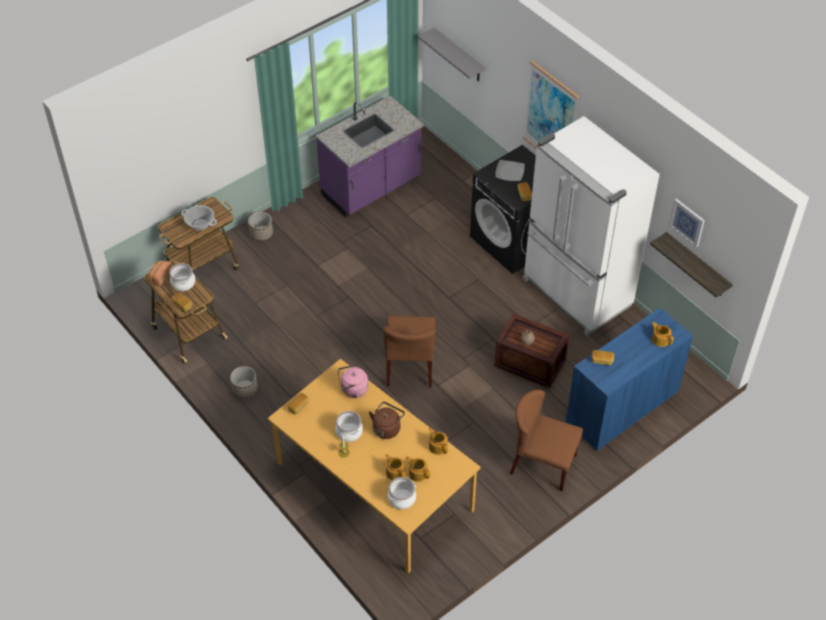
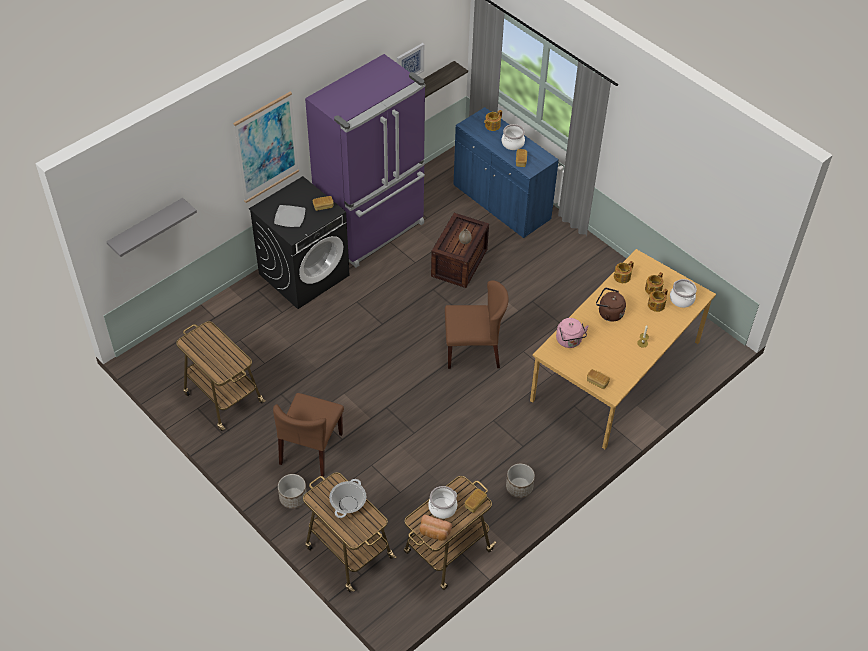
camera: 95 degrees left, 0 degrees up
(349, 431) = (618, 340): cooking pot -> cooking pot (512, 143)
(372, 188) = (223, 397): purple counter -> cart
(542, 464) = (570, 254): brown chair -> brown chair (311, 449)
(575, 294) = (372, 230): white fridge -> purple fridge

